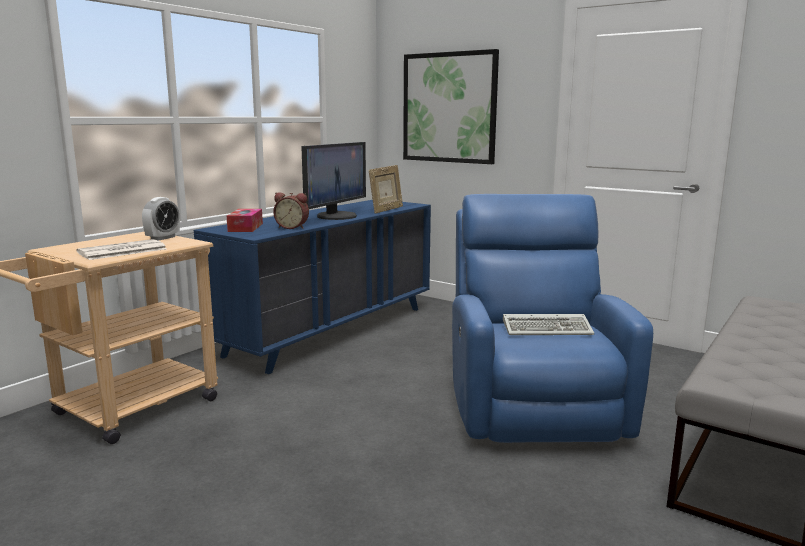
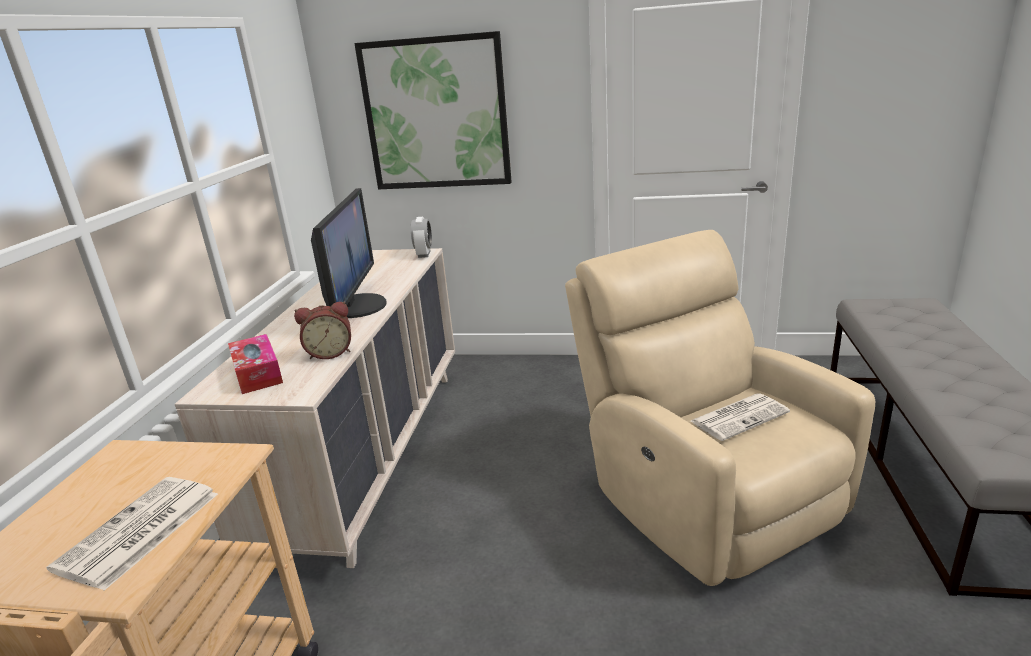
camera: 25 degrees left, 10 degrees up
(163, 238) = (169, 458): alarm clock -> alarm clock (424, 254)
(330, 330) = (370, 452): blue dresser -> beige dresser
(386, 210) = (405, 275): picture frame -> none
(533, 407) = (705, 497): blue armchair -> beige armchair
(548, 329) = (739, 416): keyboard -> newspaper

